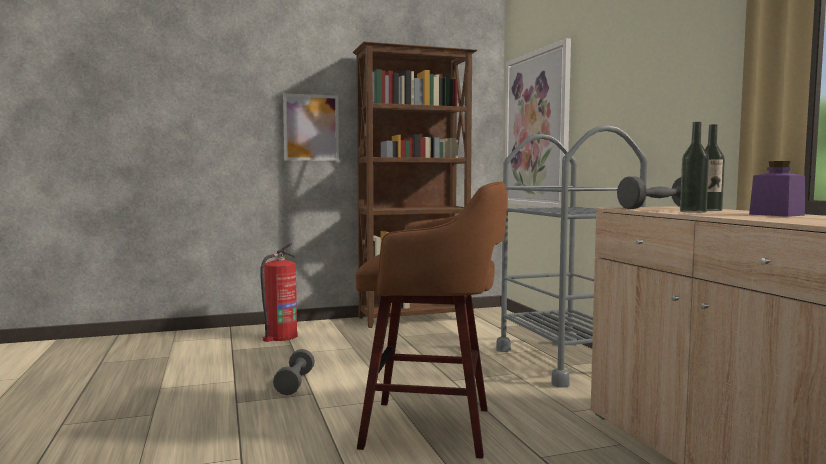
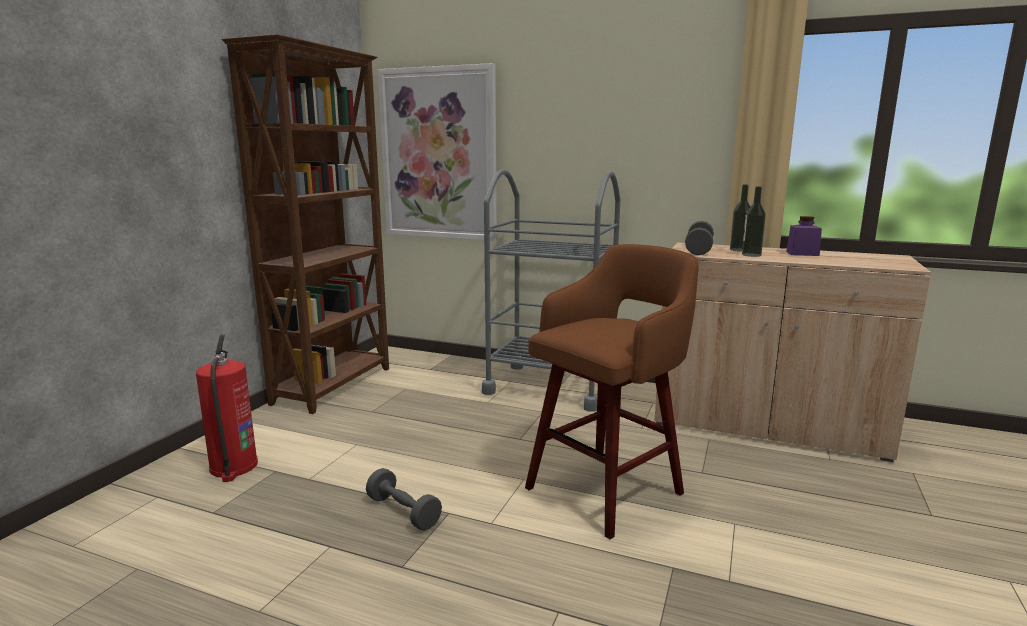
camera: 50 degrees left, 10 degrees up
(311, 127) = (180, 154): picture -> none

